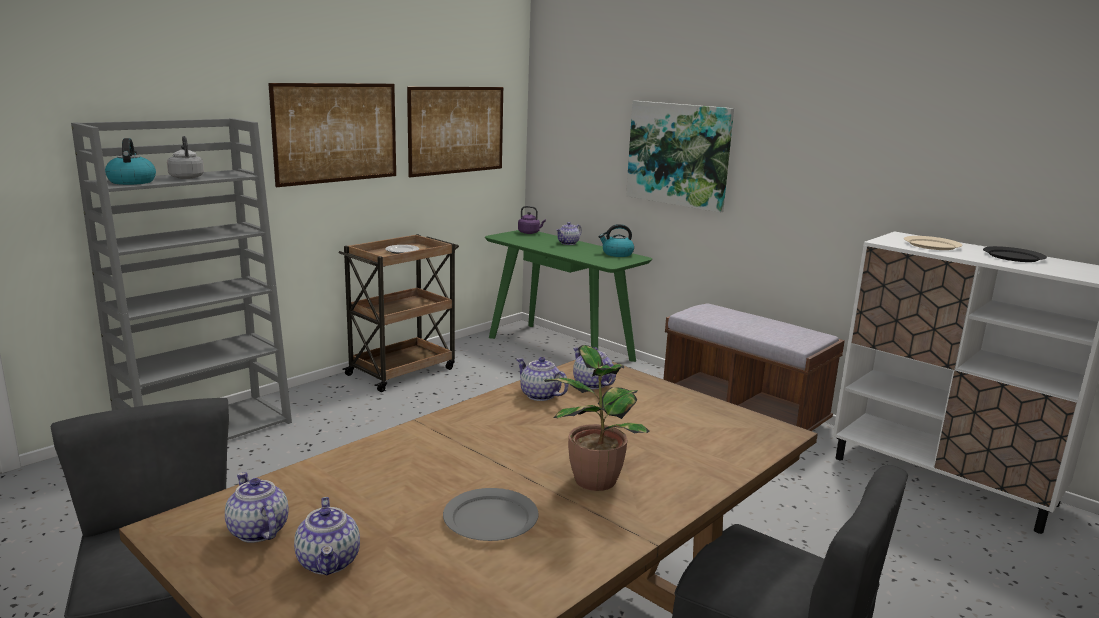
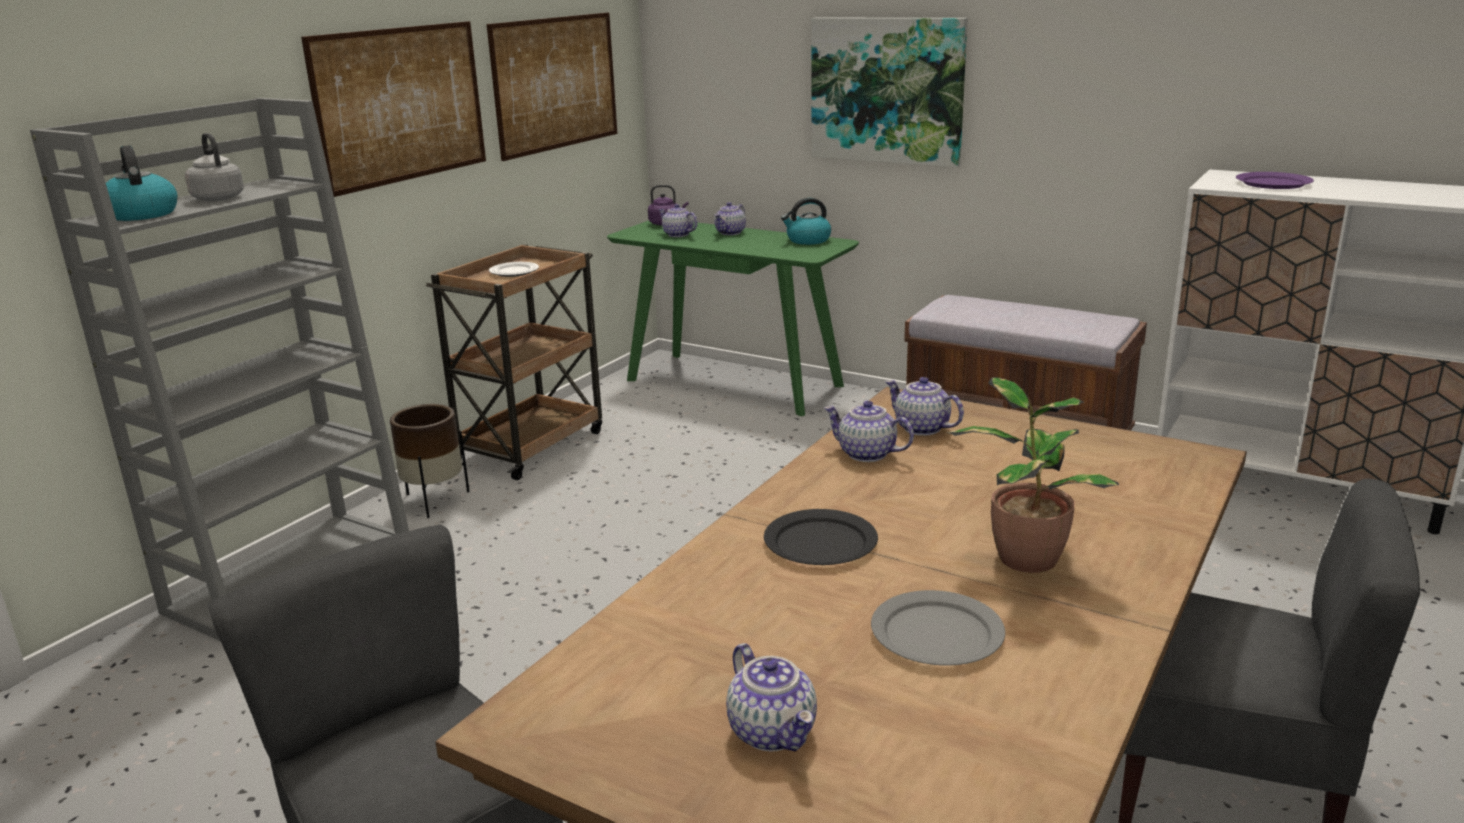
camera: 10 degrees left, 5 degrees up
(257, 531) = (639, 708): teapot -> teapot (677, 234)
(321, 397) = (434, 501): none -> brown planter
(931, 245) = (1272, 183): beige plate -> purple plate
(1013, 257) = (1381, 188): black plate -> black plate (821, 543)

